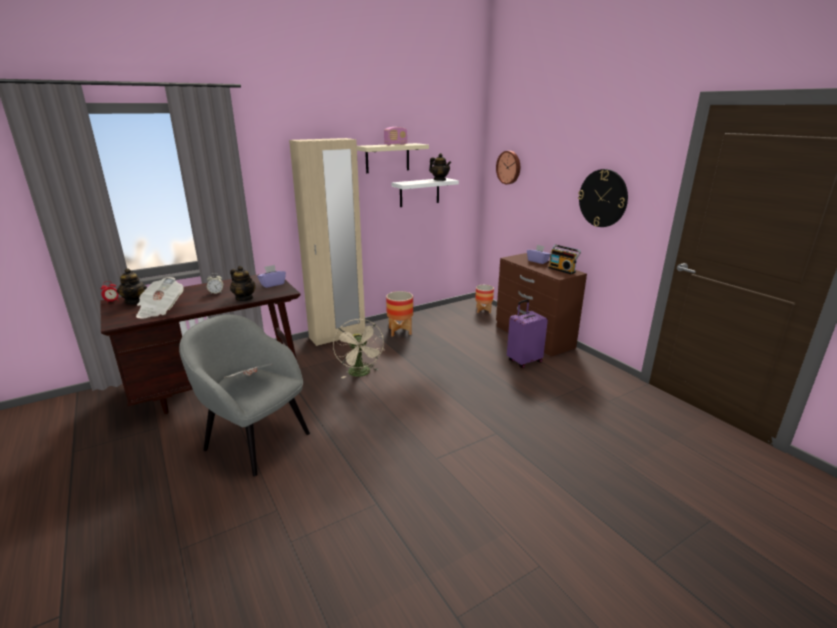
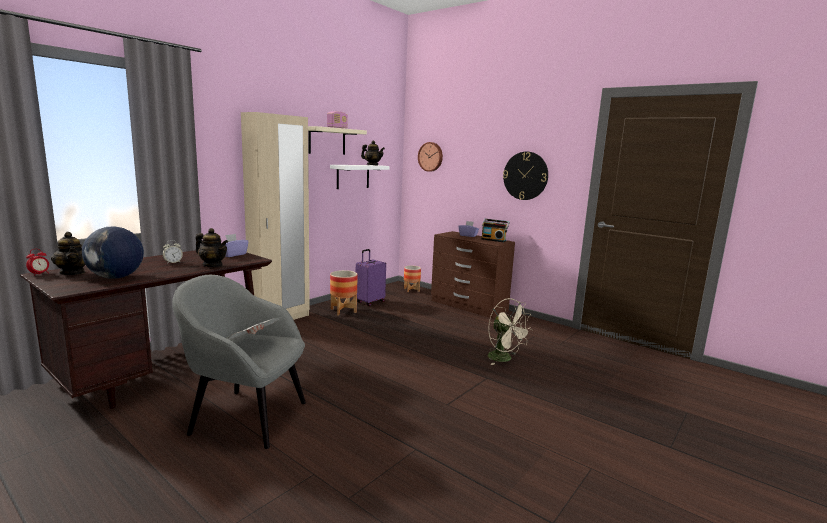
camera: 20 degrees left, 10 degrees down
(160, 310) = (116, 277): newspaper -> globe
(361, 374) = (327, 347): beige fan -> beige fan (504, 359)
(524, 361) = (472, 323): purple suitcase -> purple suitcase (370, 302)

